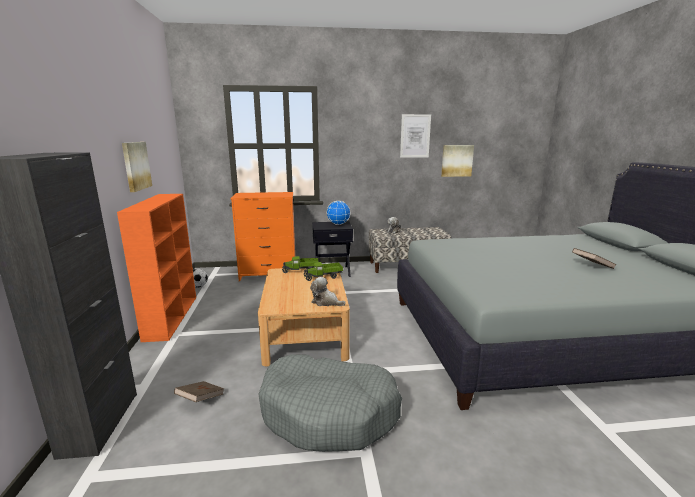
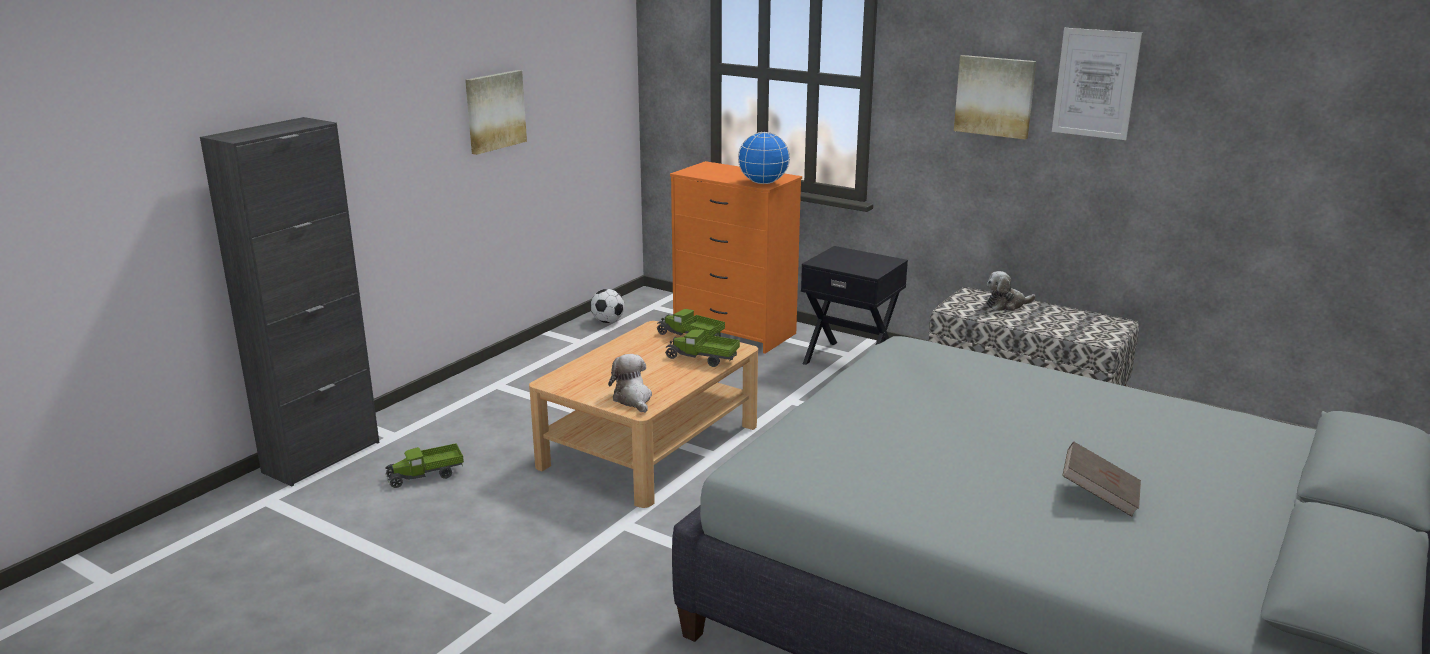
camera: 40 degrees right, 5 degrees up
(171, 317) = (519, 358): orange bookcase -> none
(200, 399) = (426, 475): brown book -> toy truck
(329, 412) = (527, 555): grey dog bed -> none
(338, 224) = (870, 262): globe -> globe (763, 183)
(456, 160) = (1207, 159): picture -> picture (995, 96)

